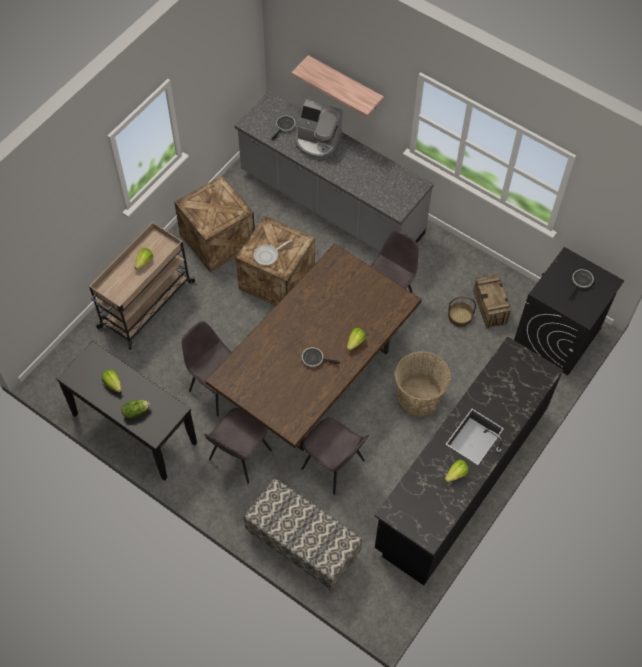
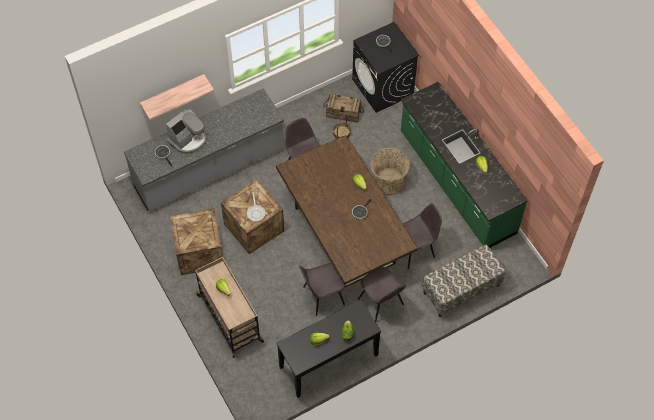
camera: 65 degrees left, 0 degrees up
(460, 478) = (456, 183): black counter -> green counter

